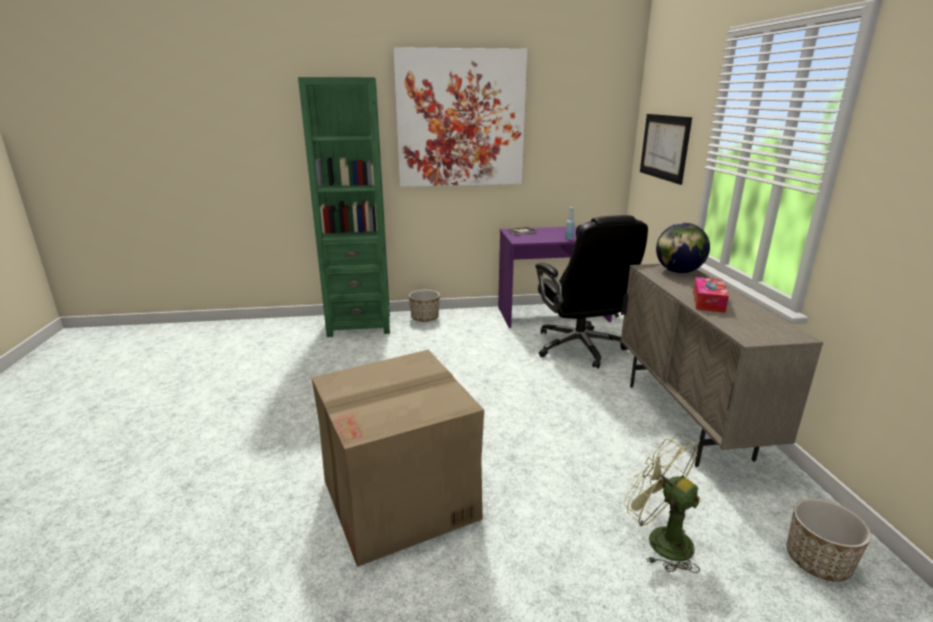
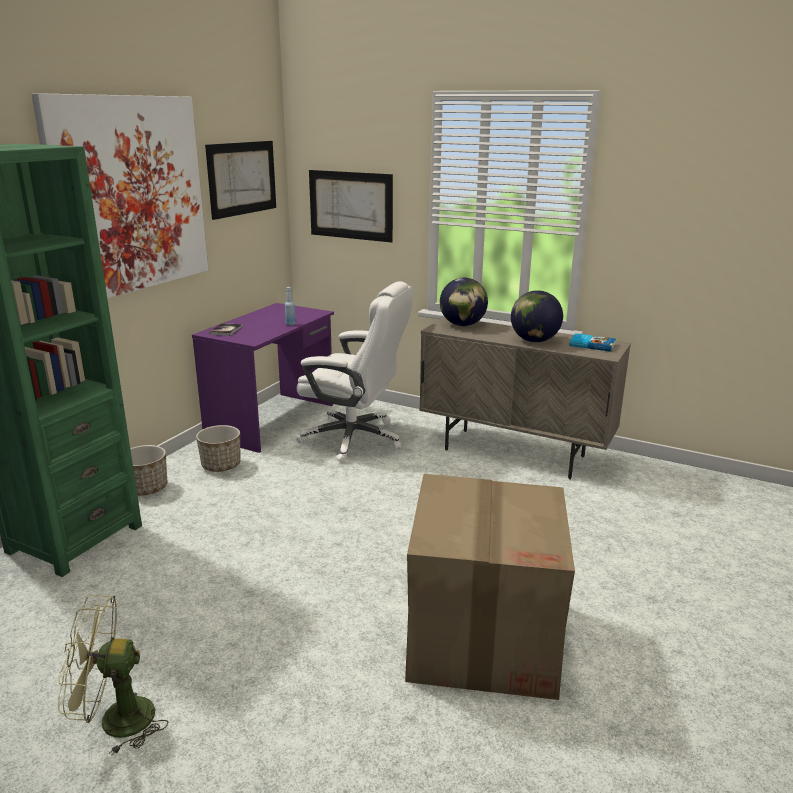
camera: 55 degrees left, 0 degrees up
(578, 117) = (242, 178): none -> picture
(580, 348) = (355, 439): black office chair -> white office chair
(660, 539) = (631, 532): green fan -> green fan (115, 721)
(708, 302) = (534, 340): tissue box -> globe
(763, 326) = (592, 345): none -> book
(817, 561) = (685, 491): planter -> planter (221, 466)

